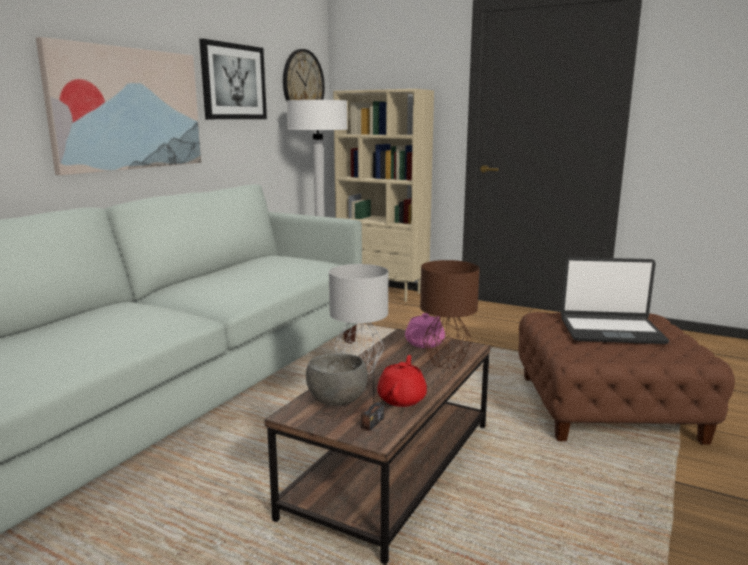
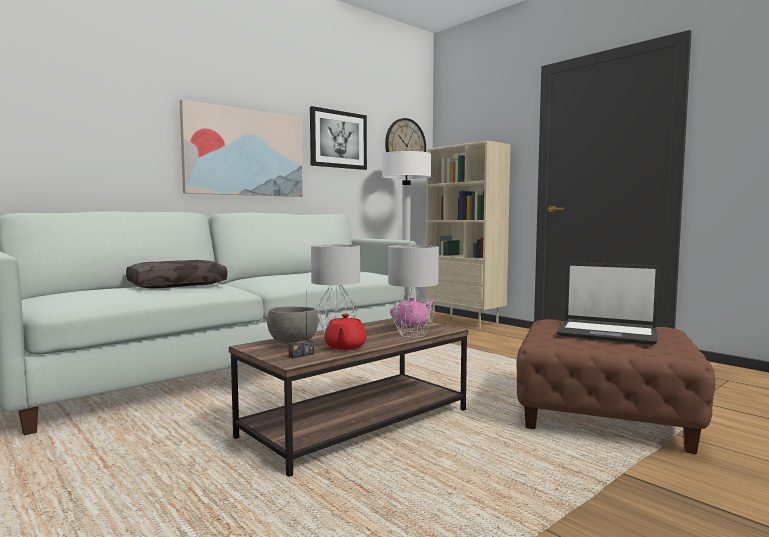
camera: 20 degrees right, 10 degrees down
(108, 321) = (177, 285): none -> brown pillow
(402, 398) = (345, 347): red teapot -> red teapot turned 150 degrees clockwise
(446, 363) = (412, 334): brown table lamp -> grey table lamp

